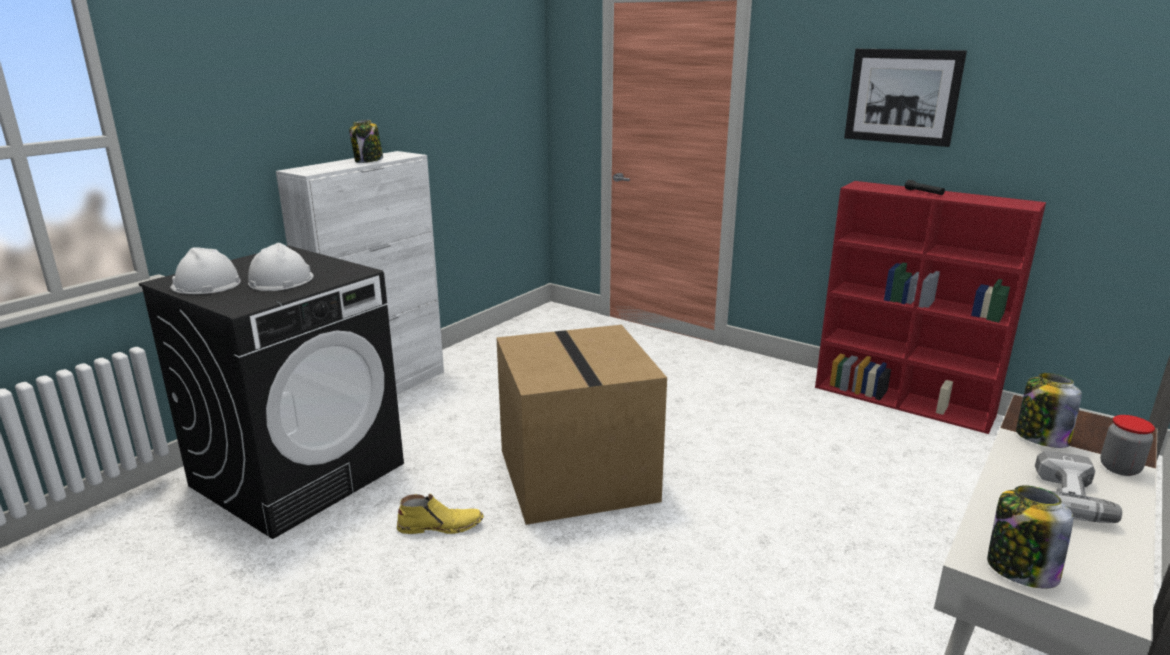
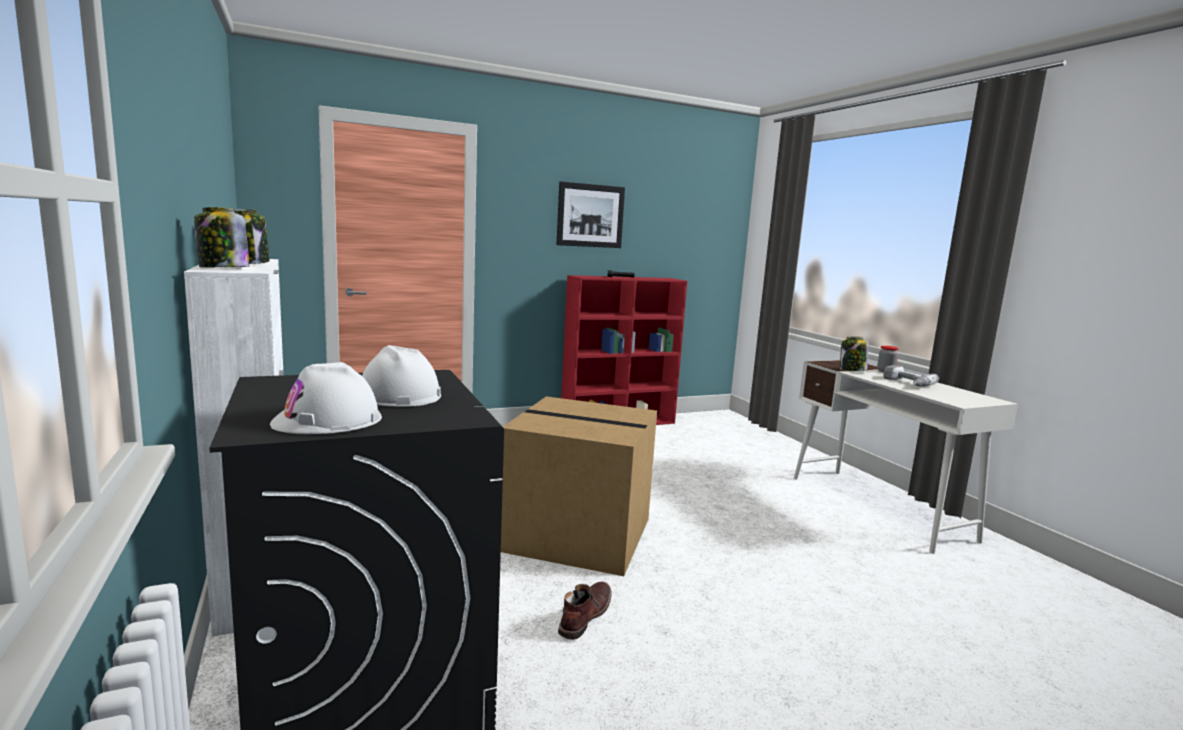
camera: 60 degrees left, 10 degrees down
(440, 526) = (584, 615): yellow boot -> brown boot
(1020, 570) = (968, 402): jar -> jar (223, 268)

